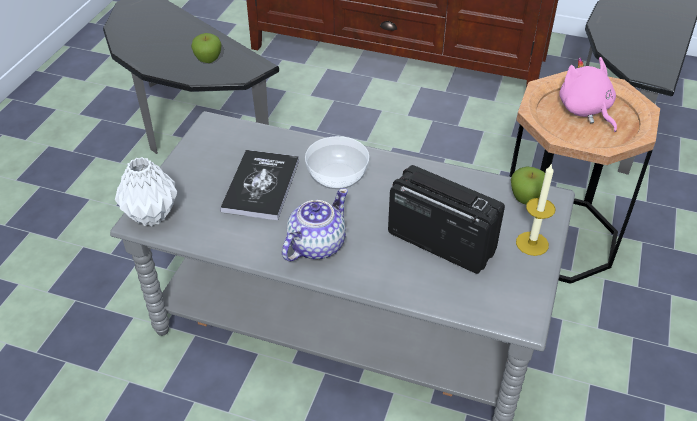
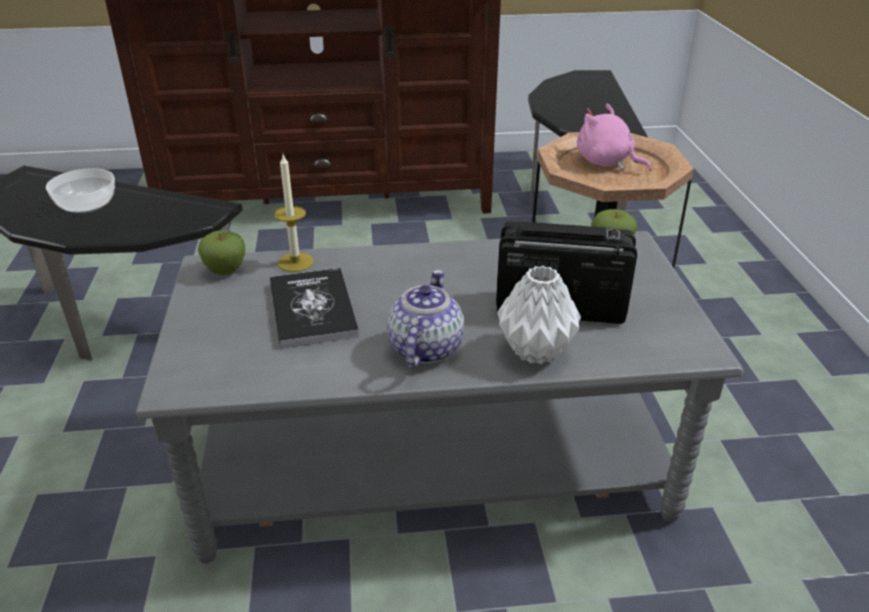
camera: 25 degrees left, 10 degrees down
(150, 216) = (186, 378): white vase -> white vase (535, 352)
(208, 60) = (149, 215): apple -> apple (225, 271)
(338, 175) = (397, 276): bowl -> bowl (87, 204)
(532, 243) = (650, 283): candle -> candle (295, 262)

